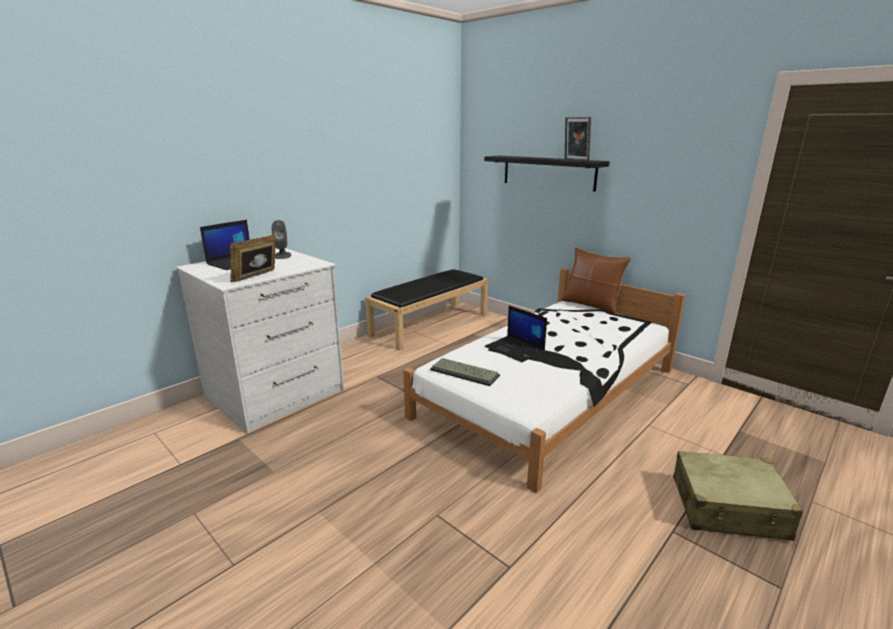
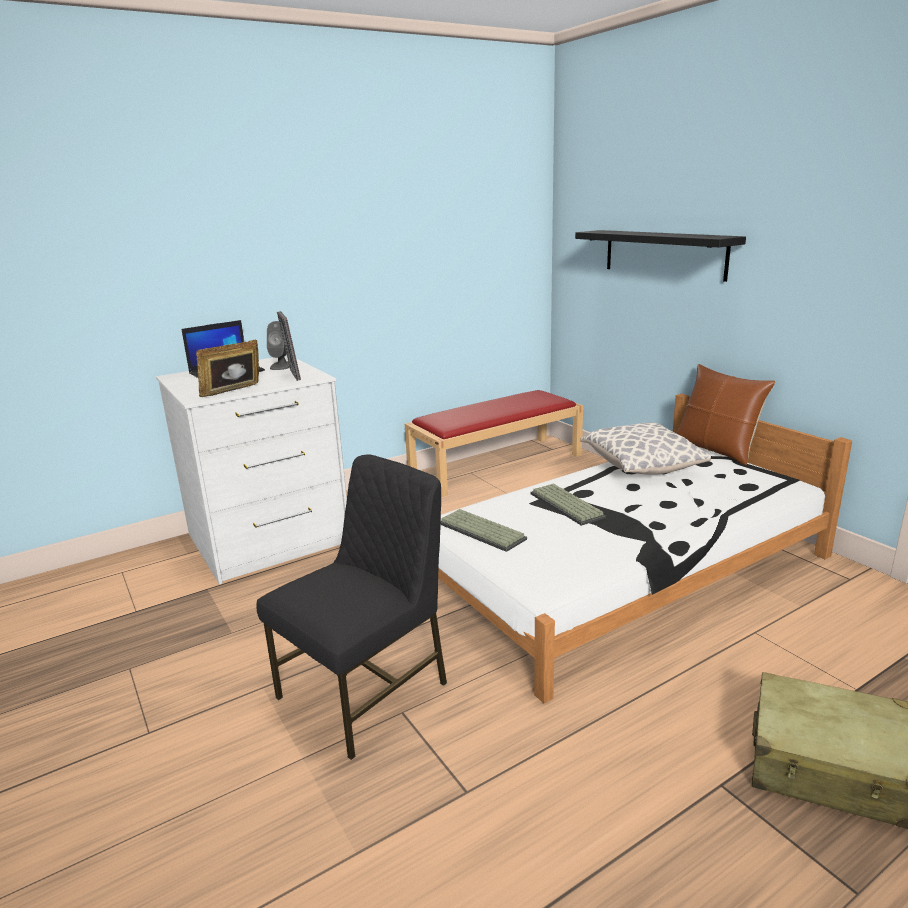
camera: 15 degrees right, 0 degrees up
(403, 502) = (366, 690): none -> black chair
(430, 324) = (497, 464): black bench -> red bench
(515, 349) = (568, 505): laptop -> keyboard
(550, 319) = (641, 467): none -> pillow
(575, 160) = (694, 236): picture frame -> picture frame (292, 375)

